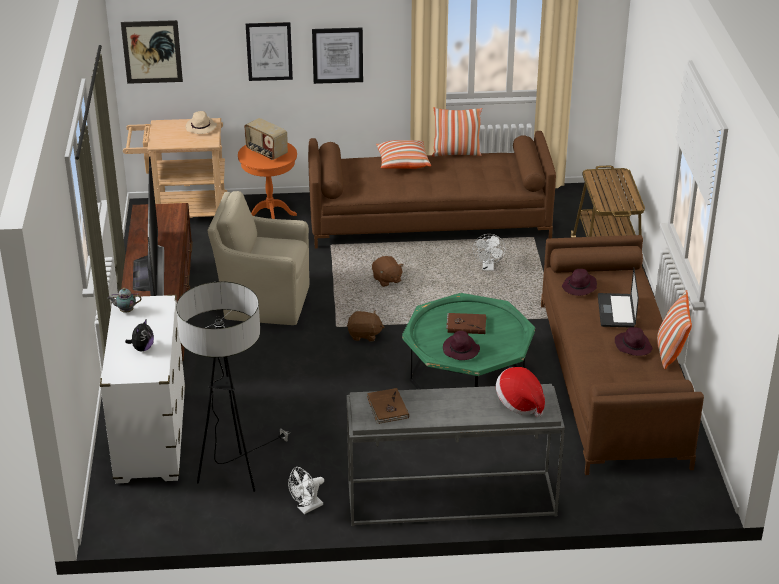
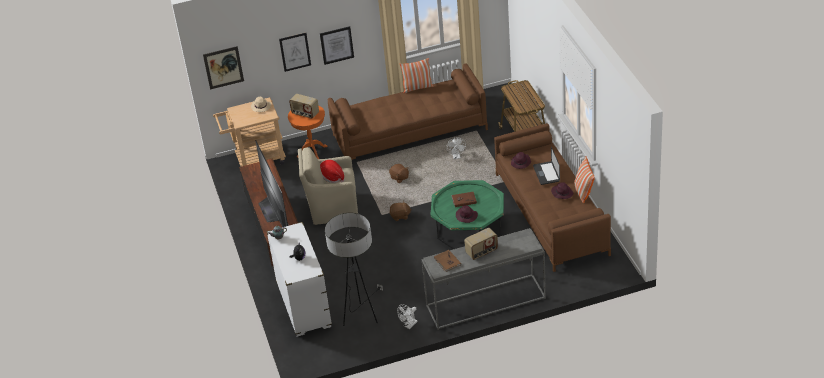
camera: 10 degrees left, 5 degrees up
(402, 163) = (387, 101): pillow -> none
(453, 405) = (482, 252): none -> radio
(520, 403) = (517, 243): hat -> hat (332, 177)

